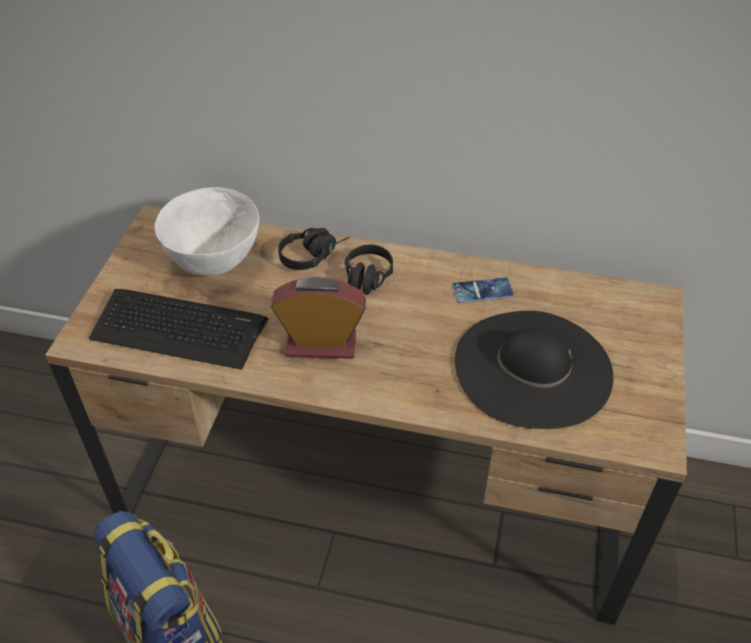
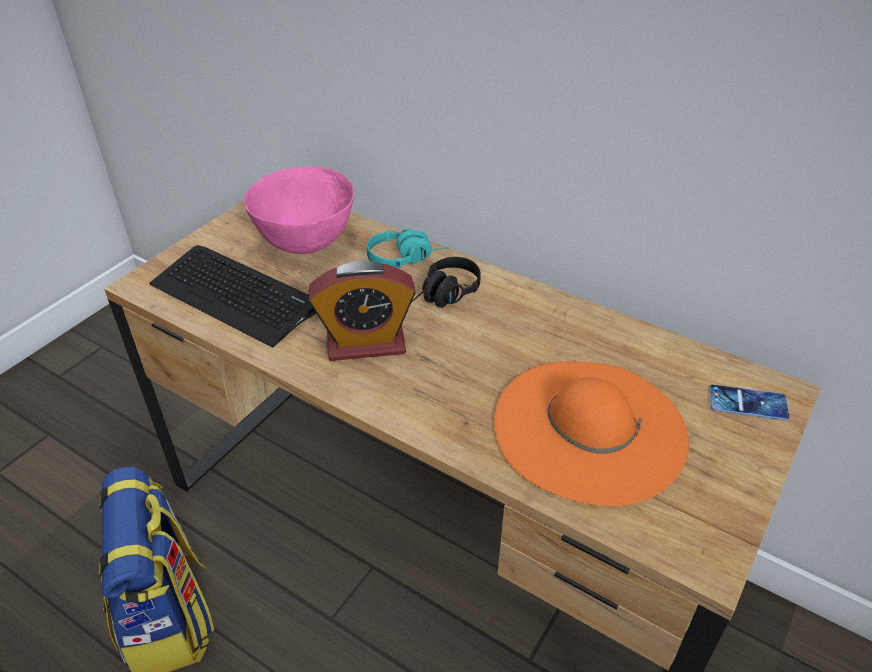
camera: 20 degrees right, 5 degrees down
(213, 262) = (305, 243): white bowl -> pink bowl
(314, 254) = (407, 258): black headphones -> turquoise headphones
(321, 344) = (366, 344): alarm clock -> alarm clock turned 150 degrees clockwise
(483, 290) = (570, 333): phone -> phone (748, 403)
(532, 368) = (589, 428): black hat -> orange hat

